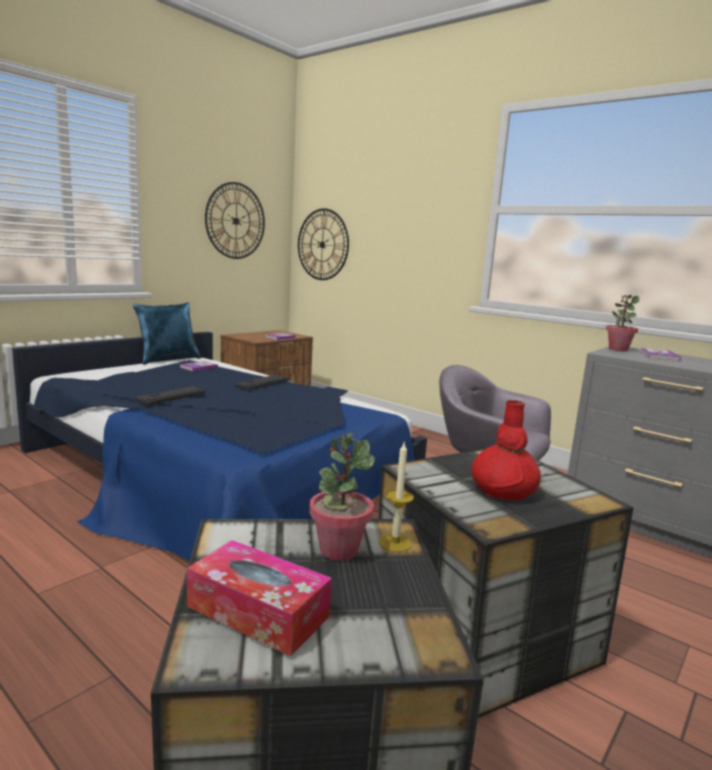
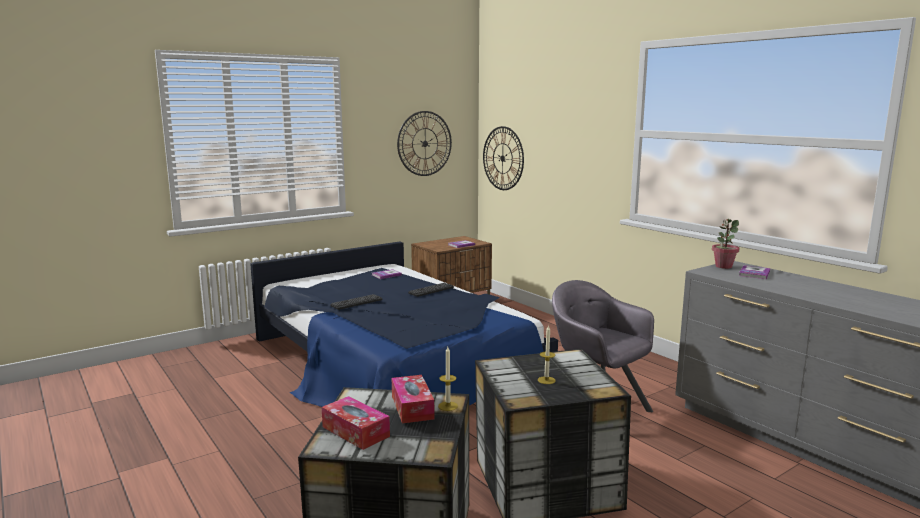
camera: 15 degrees right, 0 degrees up
(168, 360) = (366, 267): blue pillow -> none
(338, 549) = (412, 407): potted plant -> tissue box
(503, 490) = (546, 380): red vase -> candle

